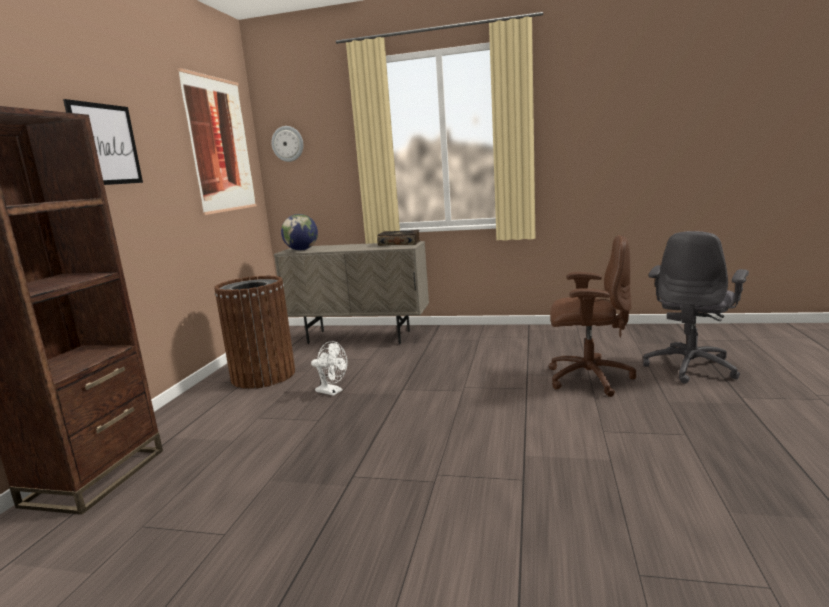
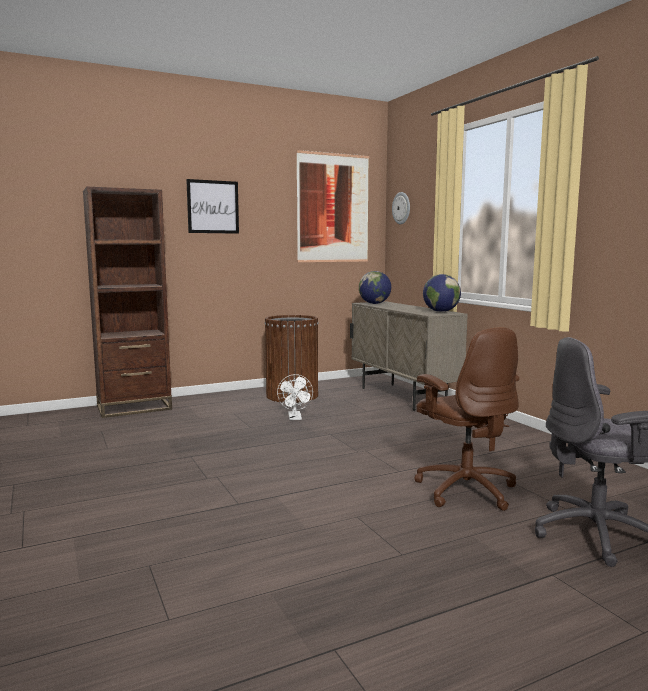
camera: 50 degrees right, 5 degrees down
(399, 243) = (441, 311): book -> globe

